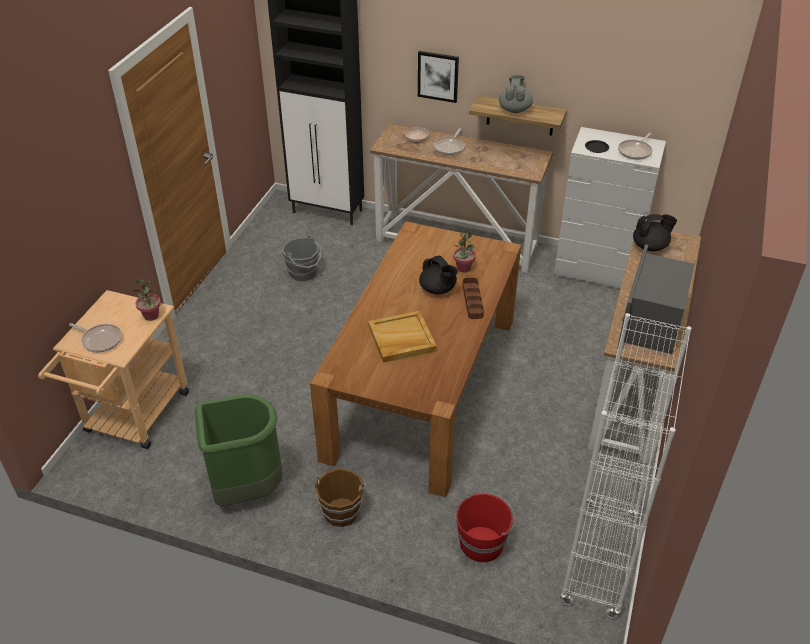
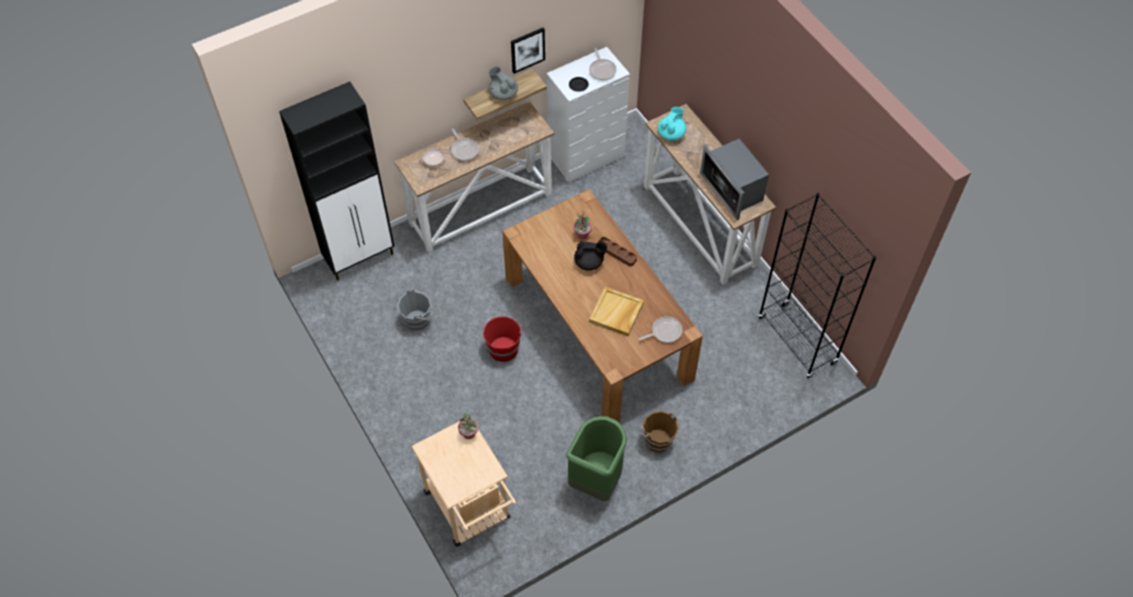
camera: 50 degrees left, 15 degrees up
(100, 340) = (467, 476): frying pan -> frying pan (664, 332)
(438, 76) = (428, 105): picture -> picture (527, 49)
(482, 543) = (741, 386): red bucket -> red bucket (503, 348)
(599, 559) = (797, 340): white bookcase -> black bookcase
(650, 246) = (671, 134): black teapot -> turquoise teapot

